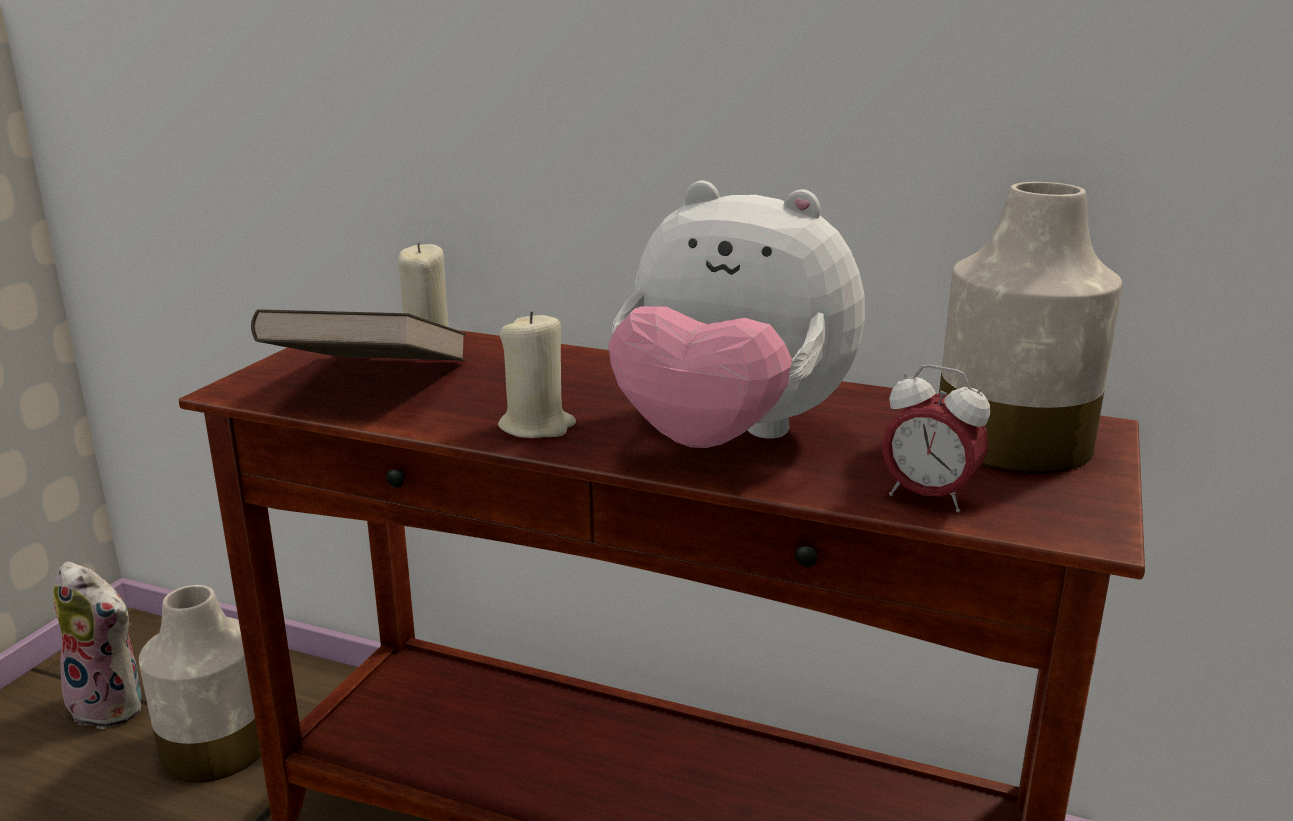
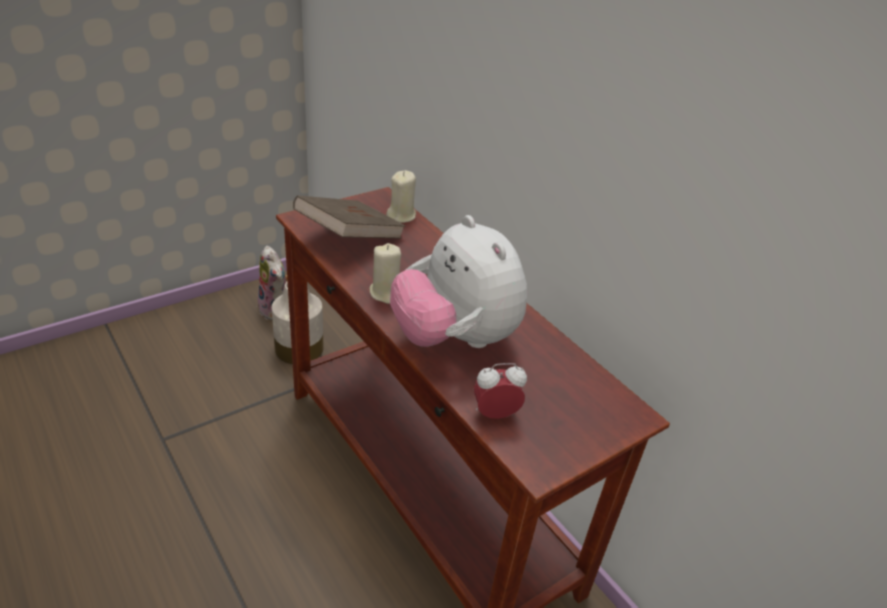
camera: 30 degrees right, 15 degrees up
(928, 497) = (495, 414): alarm clock -> alarm clock turned 105 degrees clockwise
(1010, 440) = (581, 402): beige vase -> none

